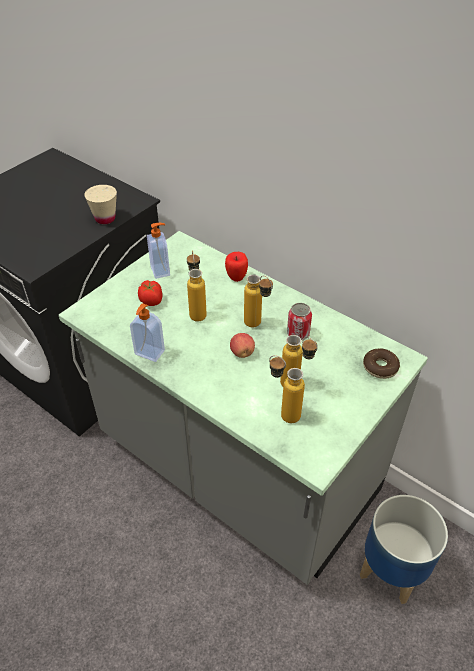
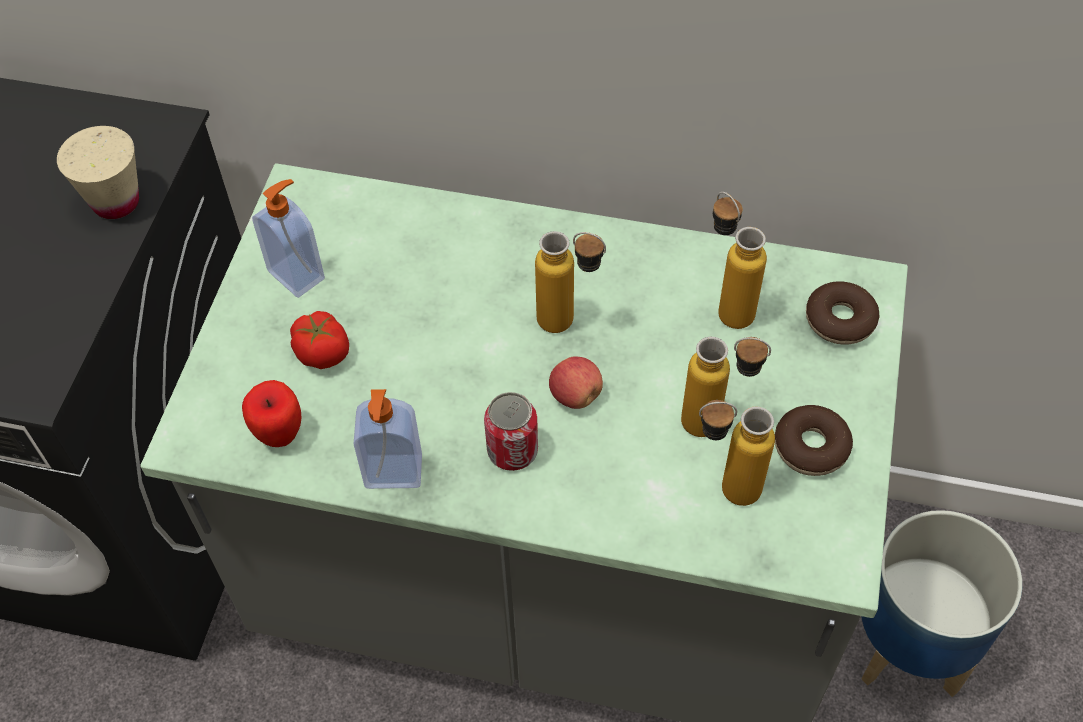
camera: 25 degrees left, 10 degrees up
(197, 311) = (431, 339): bottle -> bottle (726, 305)
(236, 277) = (464, 231): apple -> apple (279, 434)
(298, 334) = (655, 310): can -> can (512, 451)
(334, 412) = (811, 447): none -> donut

